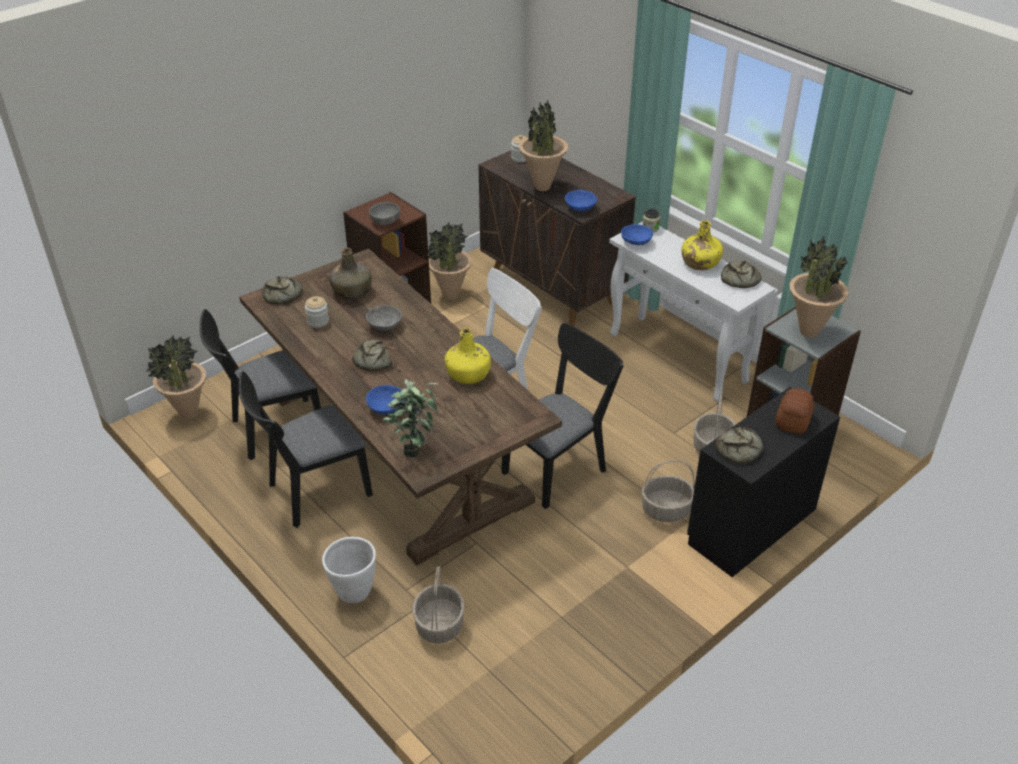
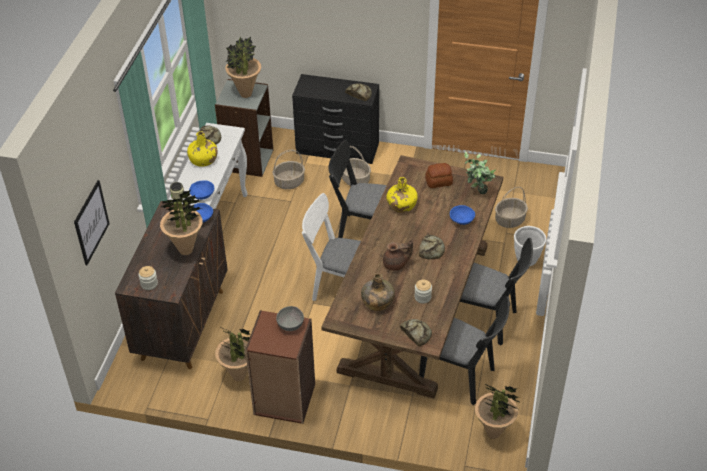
camera: 125 degrees left, 5 degrees up
(384, 326) = (396, 264): grey bowl -> brown teapot
(572, 79) = (91, 222): none -> picture
(792, 421) = (320, 86): bread -> bread (439, 182)

